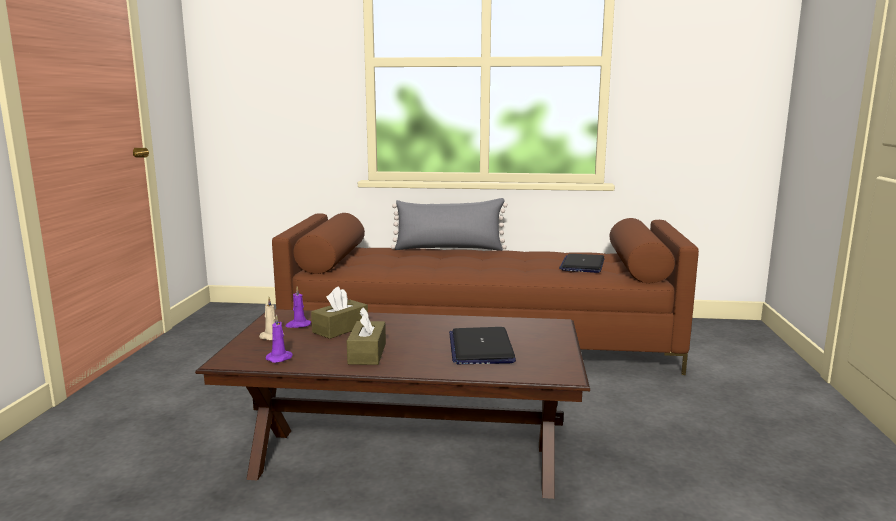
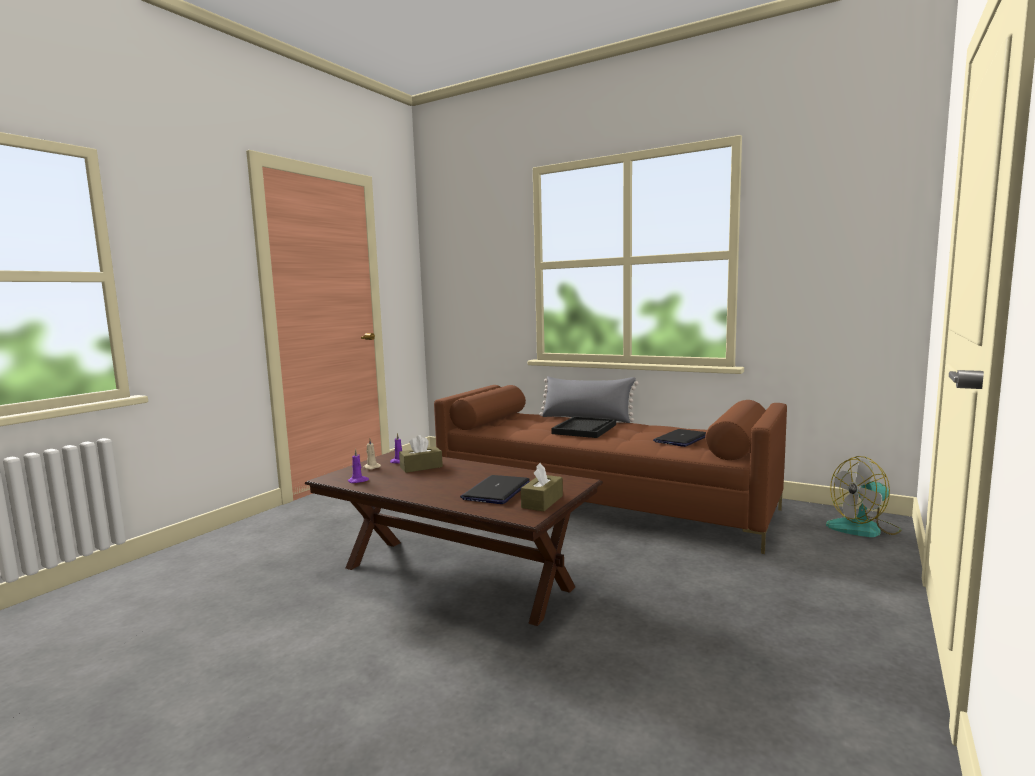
camera: 25 degrees right, 5 degrees down
(367, 353) = (414, 485): brown tissue box -> brown tissue box (542, 502)
(467, 261) = (584, 429): none -> black tray
(737, 336) = (864, 528): none -> fan

